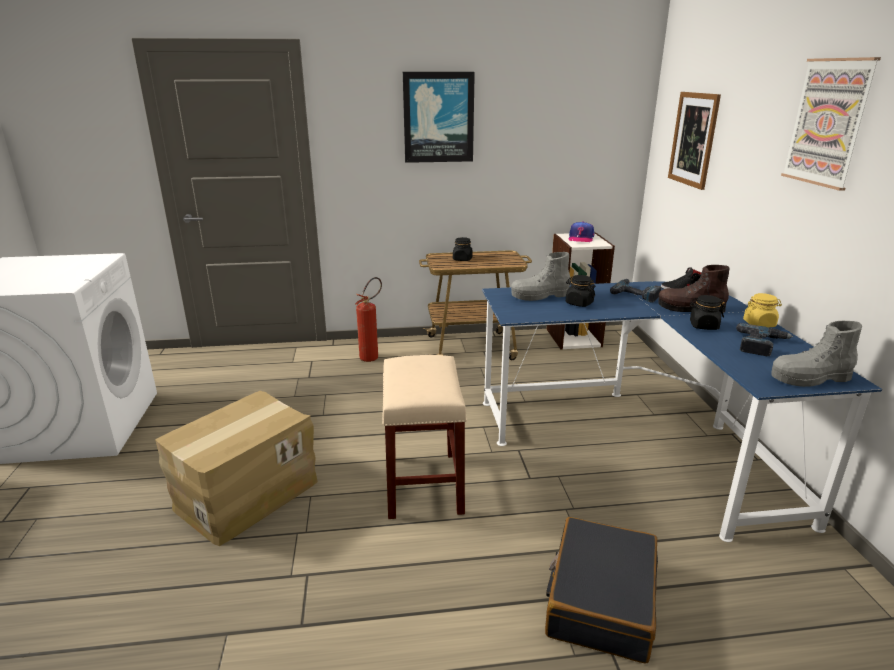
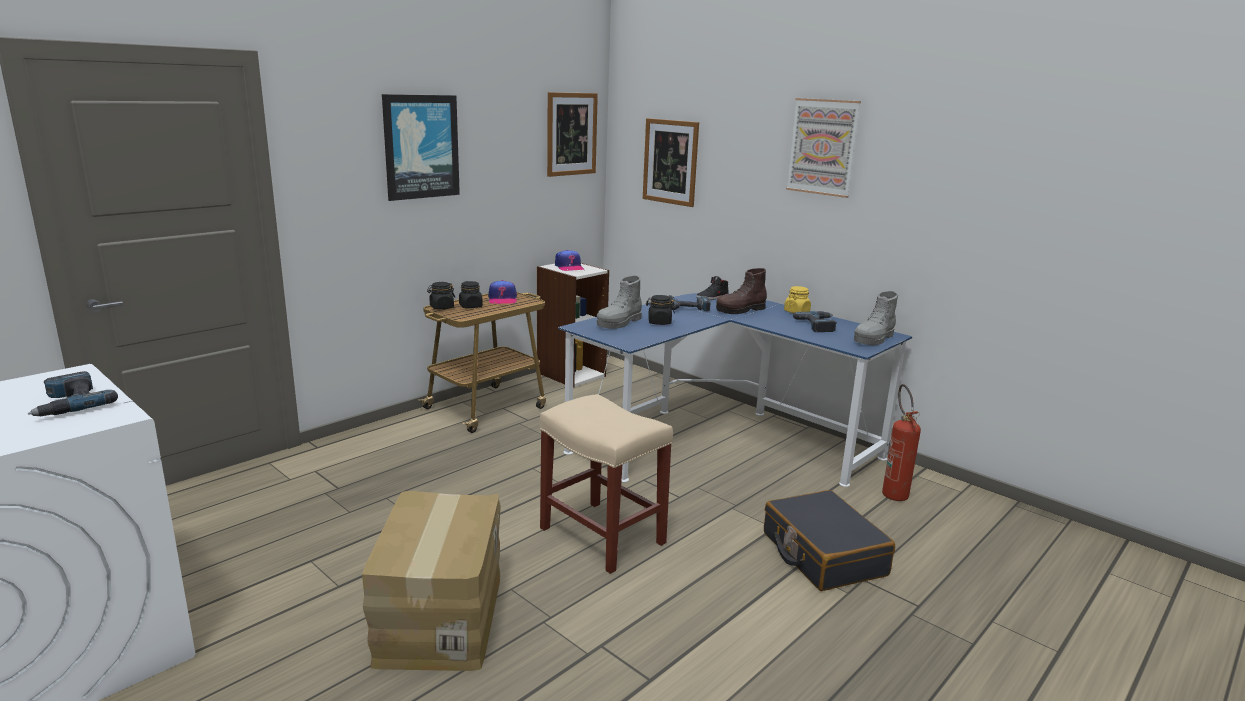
camera: 40 degrees left, 5 degrees down
(65, 274) = (69, 403): none -> power drill
(372, 356) = (386, 445): fire extinguisher -> fire extinguisher (892, 492)
(496, 257) = (502, 299): none -> cap
(607, 109) = (571, 134): none -> picture
(703, 326) = (768, 320): black jar -> black jar (441, 307)

